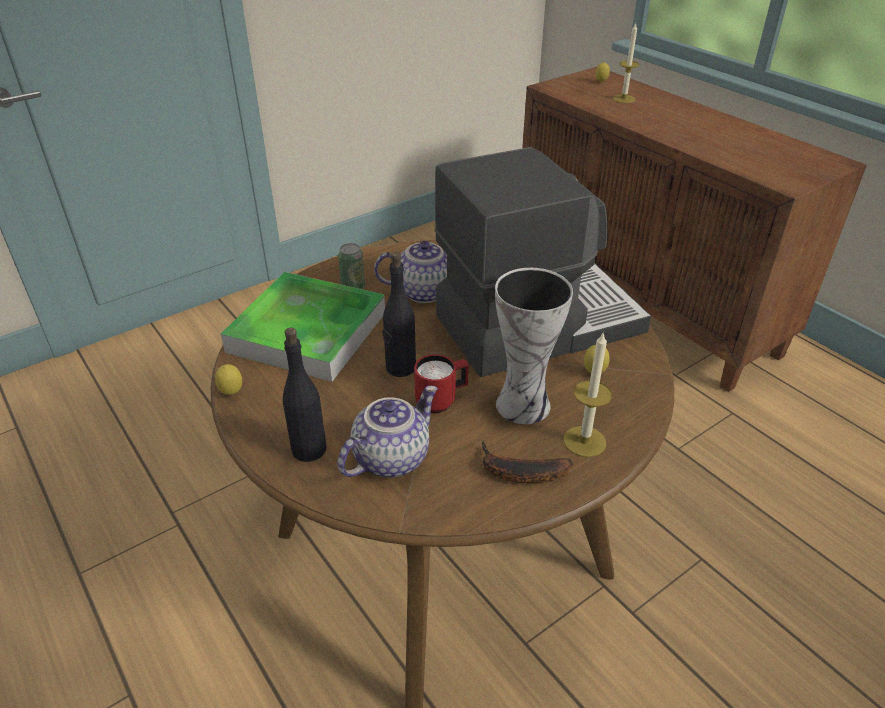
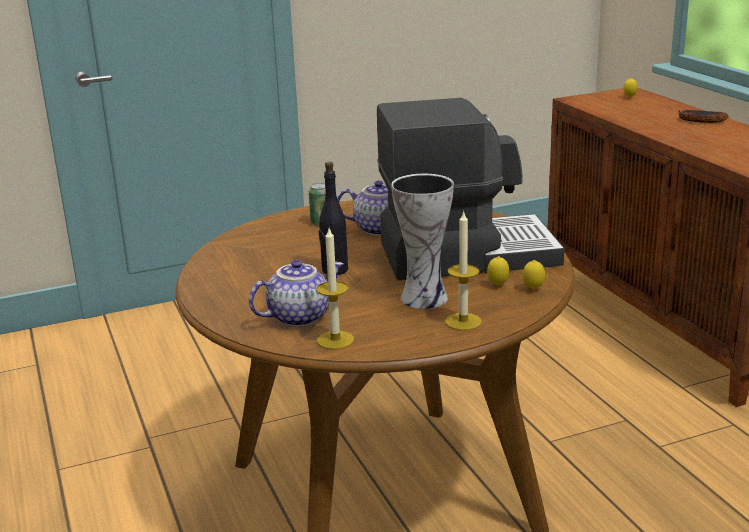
camera: 15 degrees right, 15 degrees down
(232, 393) = (194, 274): lemon -> lemon (533, 289)
(307, 332) = (270, 245): tray -> none
(309, 449) = (239, 307): black bottle -> none
(441, 400) = (357, 290): red mug -> none
(518, 472) = (396, 333): banana -> banana (698, 121)
(624, 99) = (644, 110): candle -> candle (335, 340)

